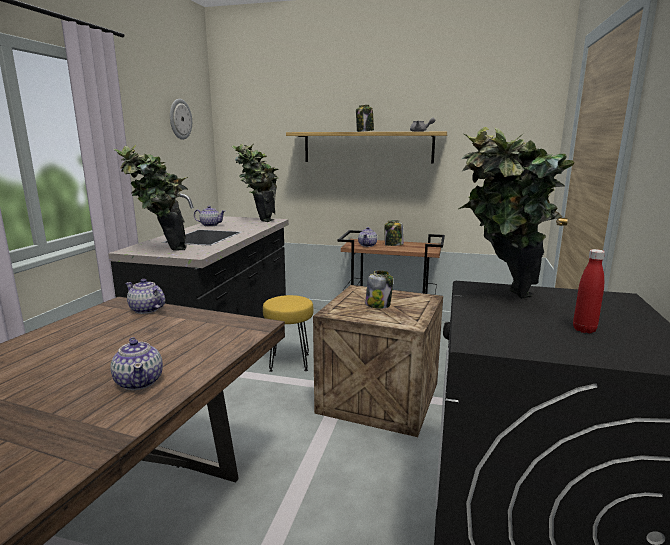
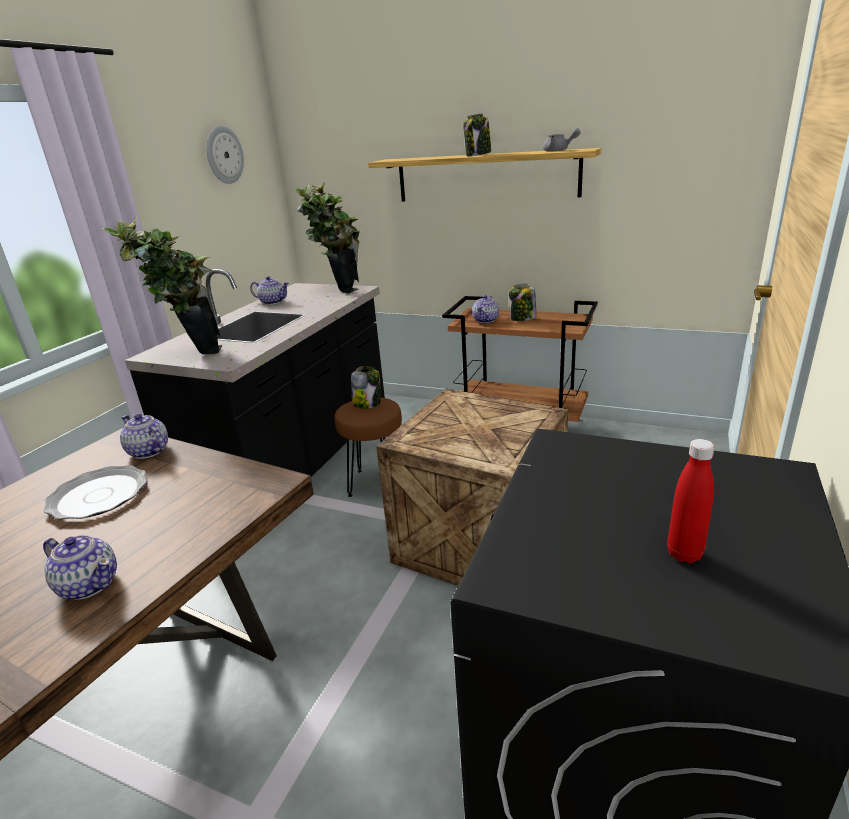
camera: 10 degrees right, 10 degrees up
(119, 334) = (99, 495): none -> plate
(139, 382) = (89, 584): teapot -> teapot turned 45 degrees counterclockwise
(290, 362) = (377, 482): yellow stool -> brown stool
(378, 305) = (470, 427): jar -> jar (367, 403)
(500, 300) = (584, 477): potted plant -> none

